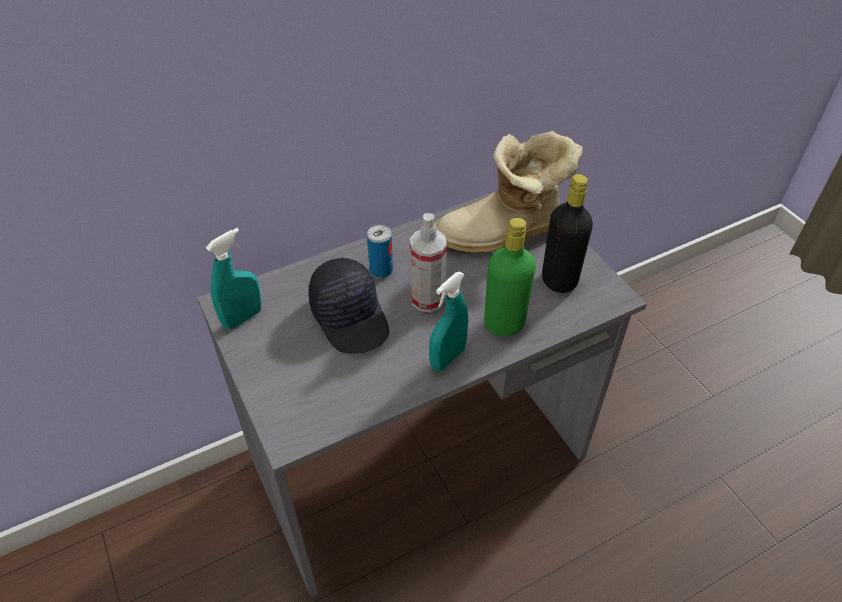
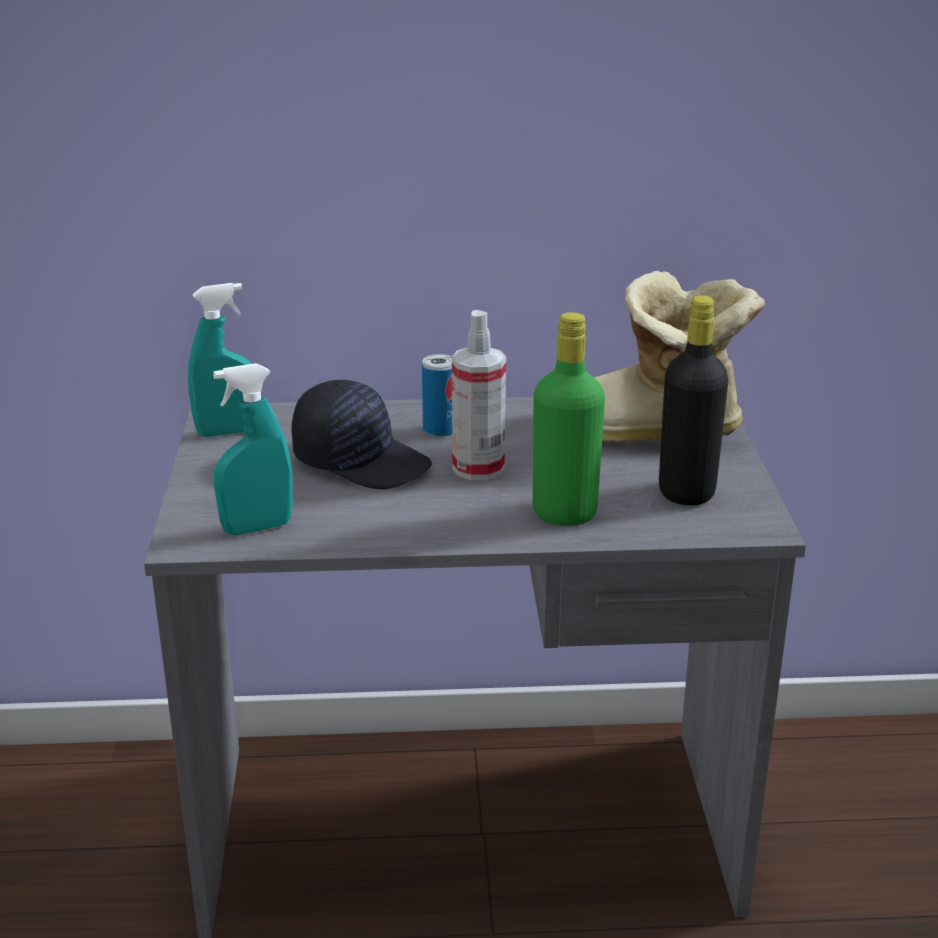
camera: 25 degrees right, 20 degrees down
(351, 317) = (362, 461): black cap -> black cap turned 60 degrees counterclockwise
(447, 358) = (455, 525): turquoise spray bottle -> turquoise spray bottle (257, 528)

